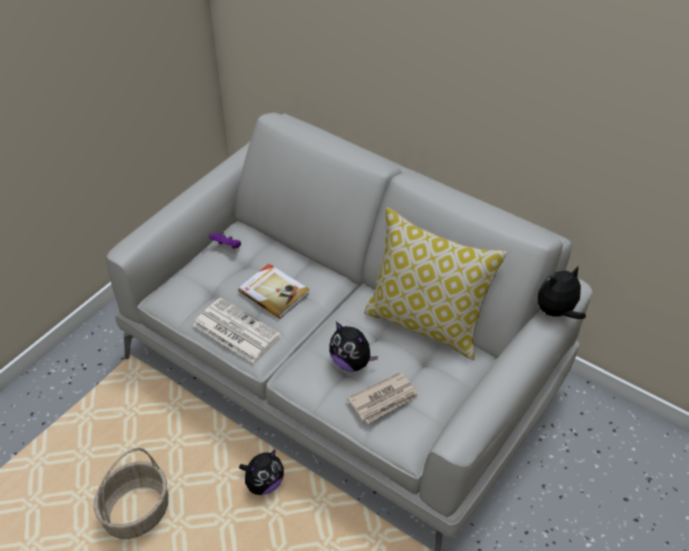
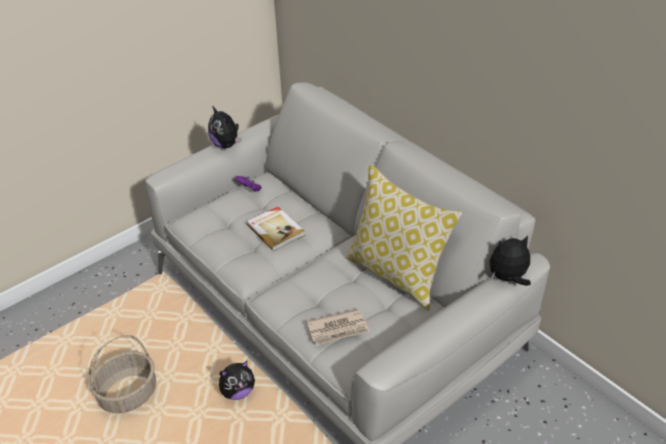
camera: 15 degrees right, 5 degrees down
(235, 330) = (233, 254): newspaper -> none
(351, 362) = (321, 295): plush toy -> plush toy (226, 145)

